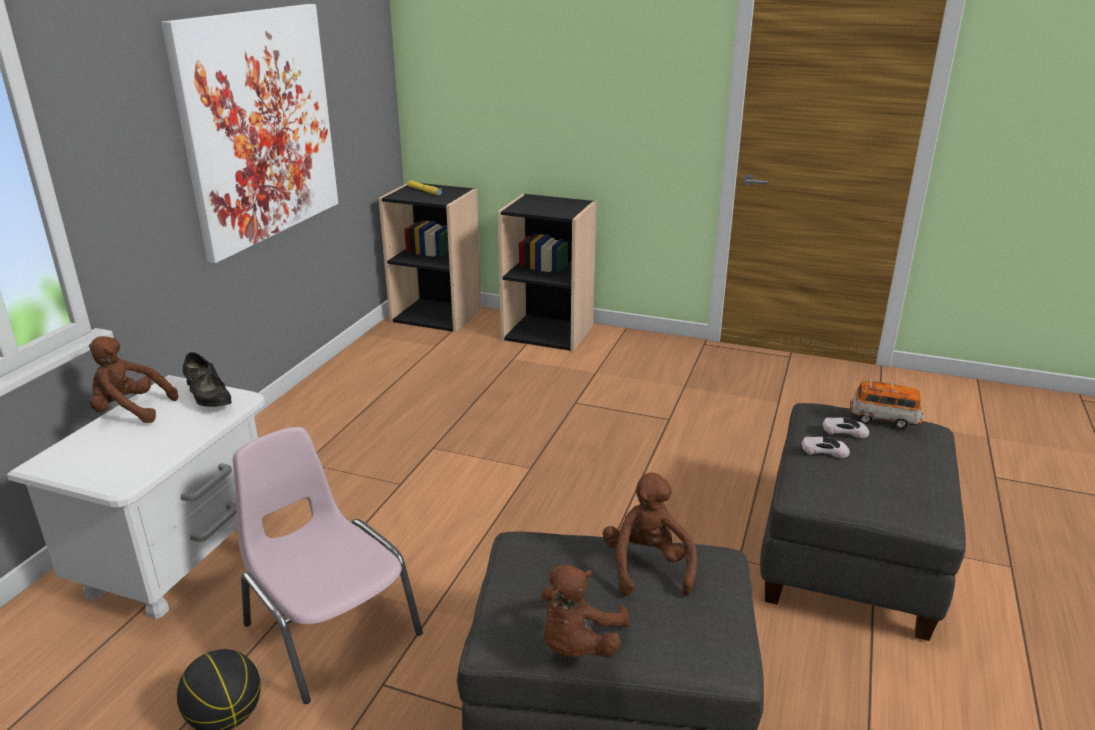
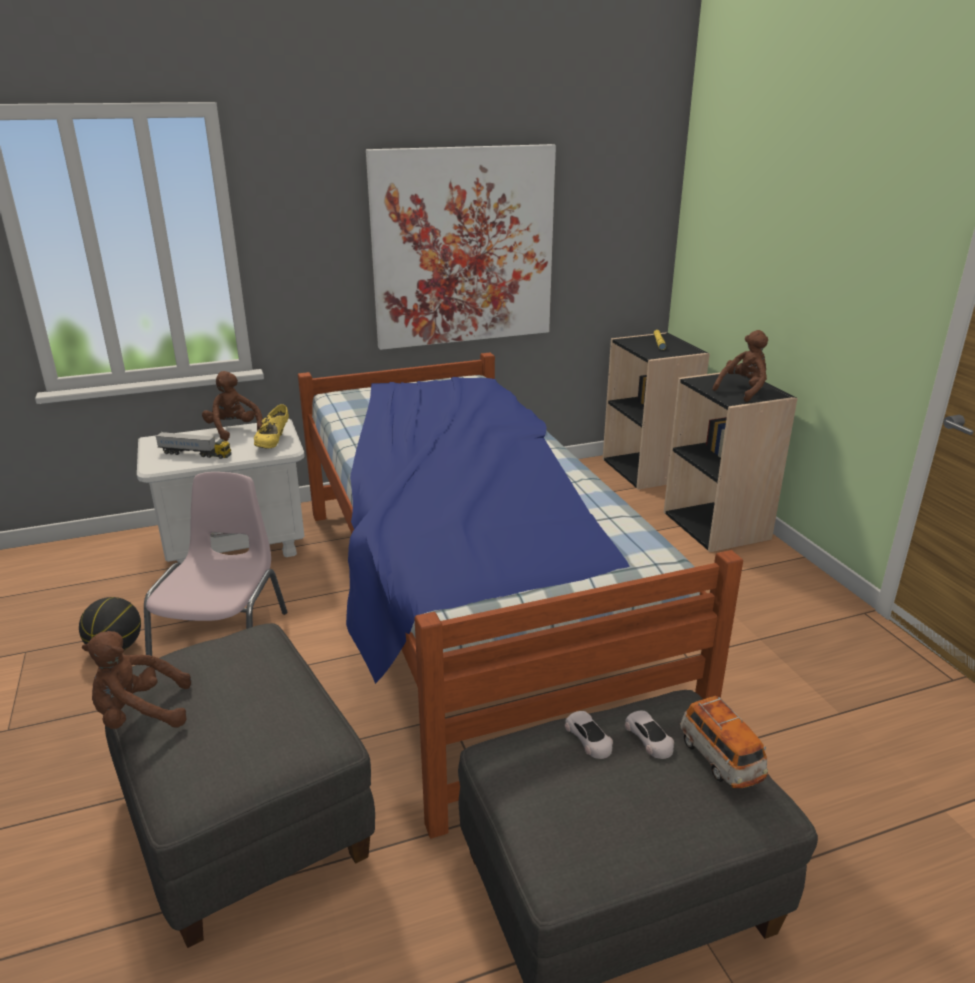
camera: 50 degrees right, 0 degrees up
(141, 449) = (195, 454): none -> toy truck
(209, 400) = (273, 442): black shoe -> yellow shoe
(492, 476) = (466, 611): none -> bed
(647, 567) = (270, 706): brown plush toy -> brown plush toy (743, 390)

